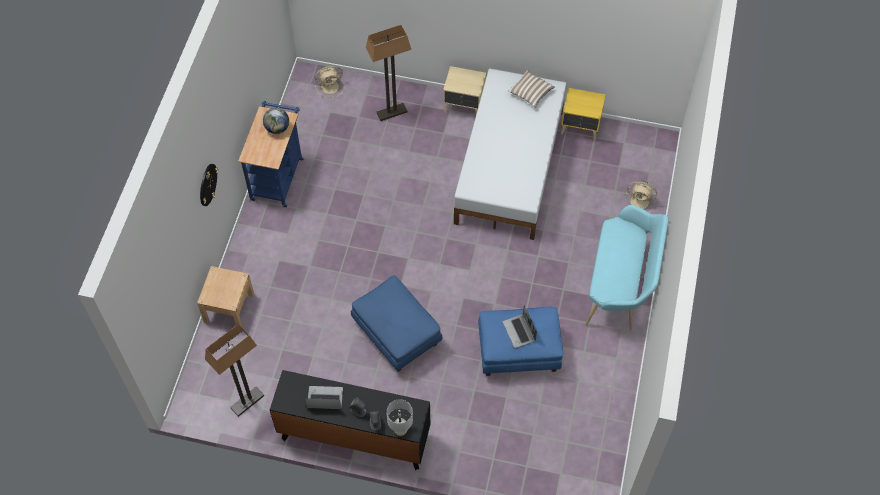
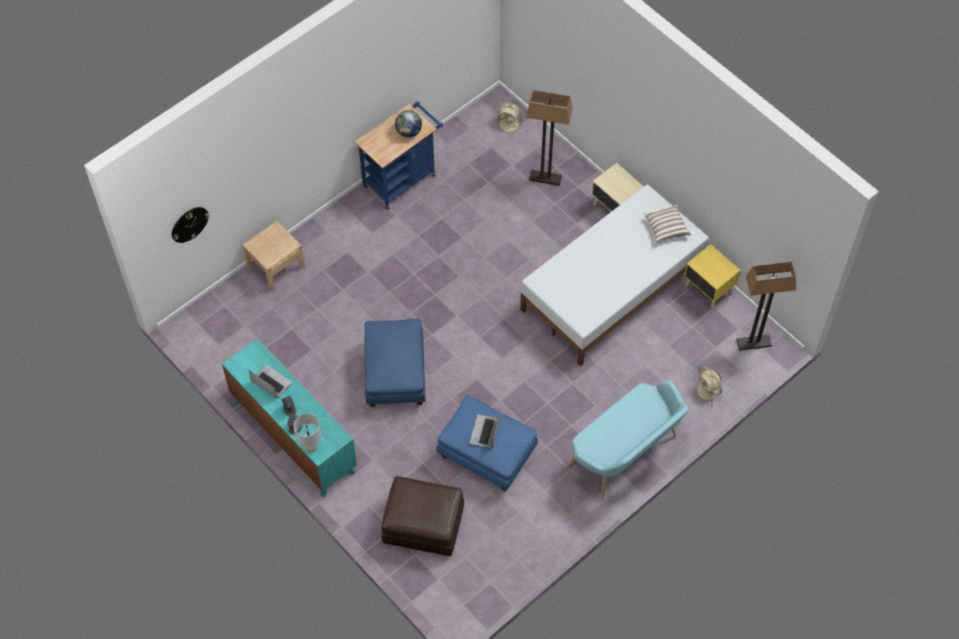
camera: 35 degrees right, 0 degrees up
(207, 184) = (298, 144): wall clock -> wall clock (189, 224)
(247, 402) = (231, 354): floor lamp -> floor lamp (753, 343)
(354, 436) = (293, 436): black dresser -> turquoise dresser
(514, 438) = (424, 524): none -> brown ottoman

